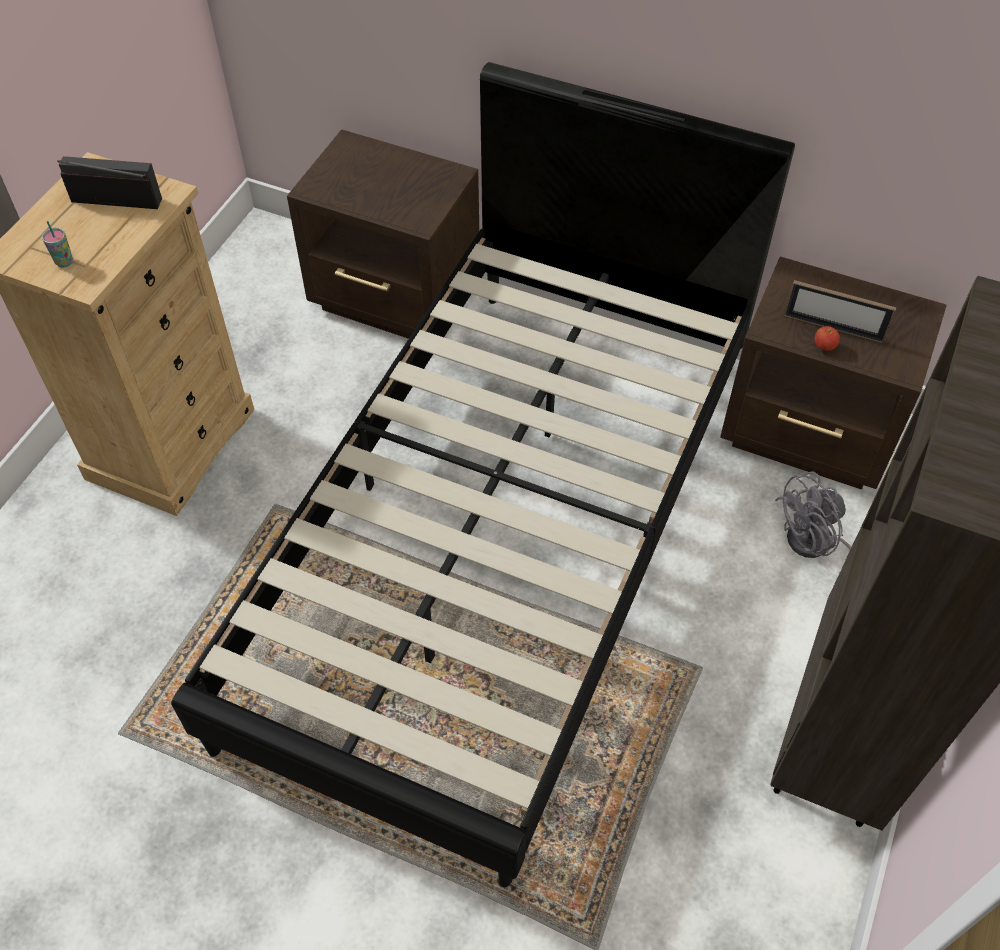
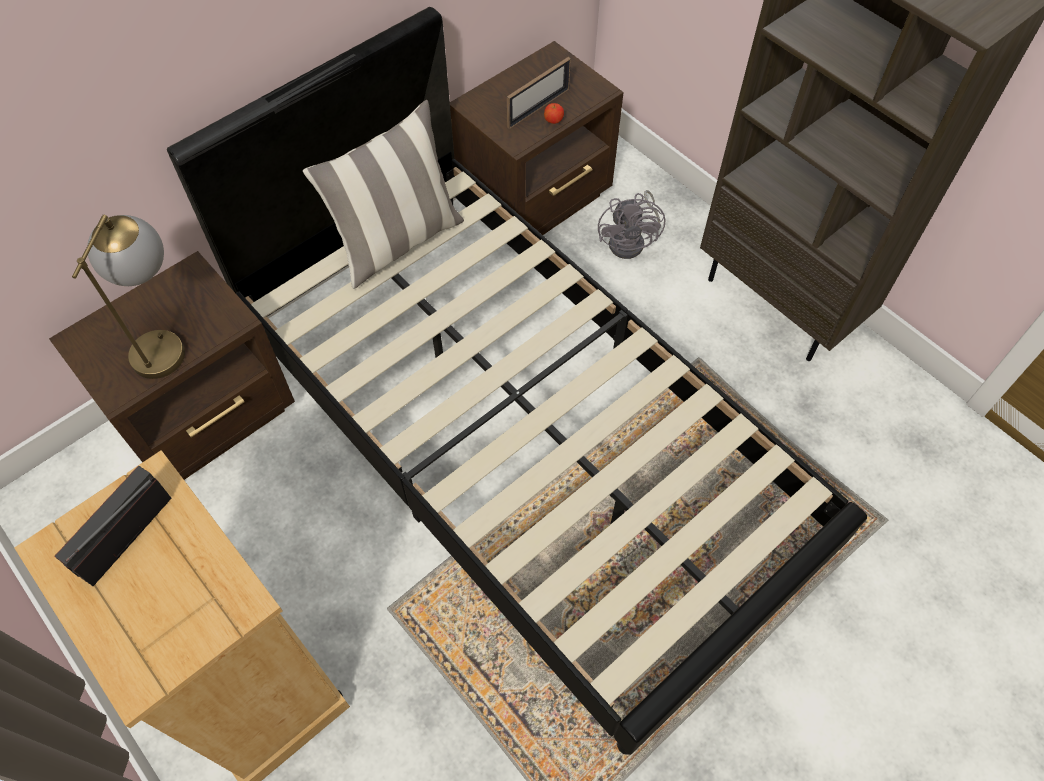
camera: 65 degrees left, 5 degrees up
(64, 262) = (193, 618): cup -> none
(377, 191) = (164, 340): none -> table lamp
(613, 310) = (397, 241): none -> pillow

